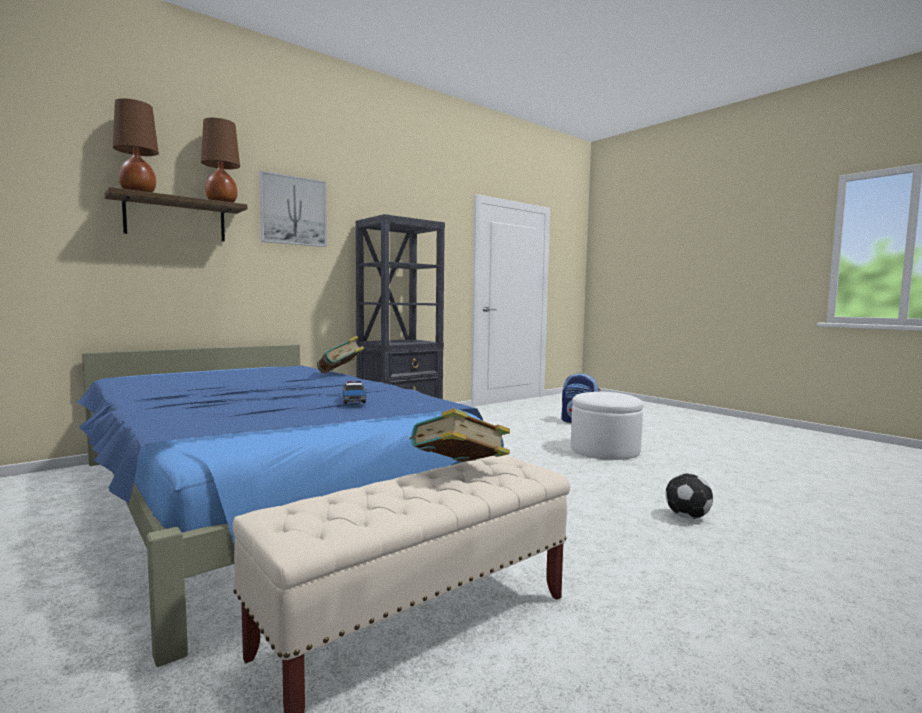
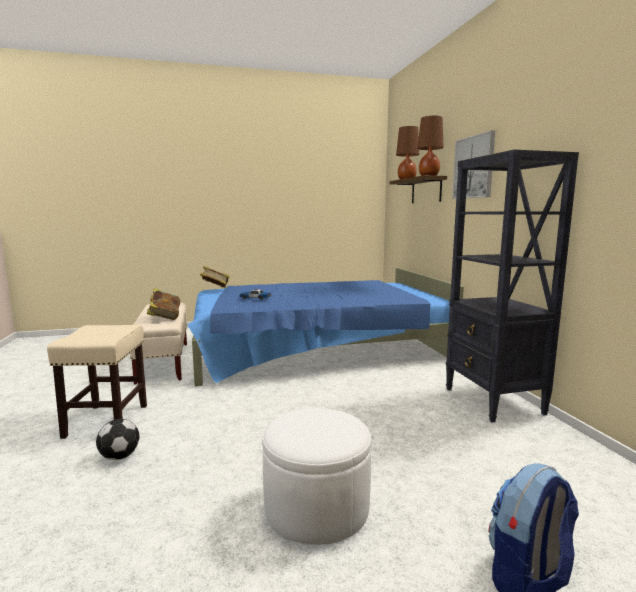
camera: 115 degrees right, 5 degrees up
(340, 374) = (360, 302): book -> book (215, 289)
(667, 558) = (107, 420): none -> beige stool

